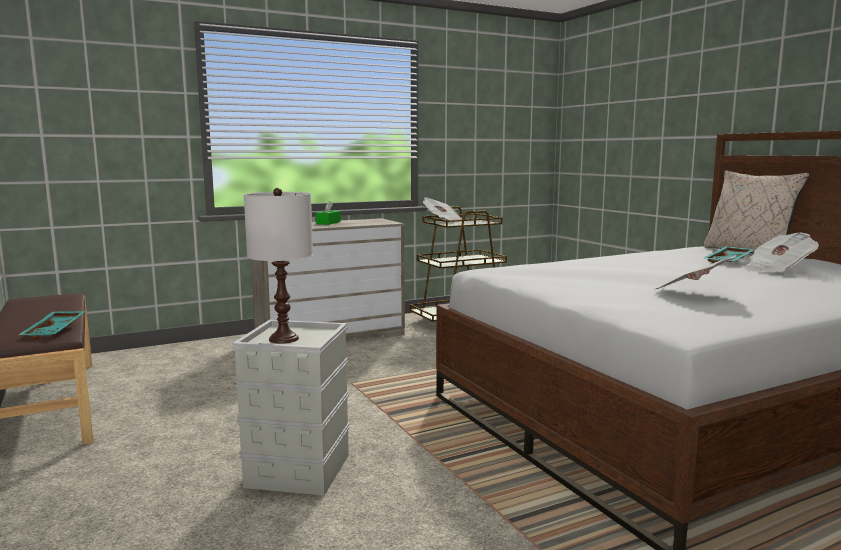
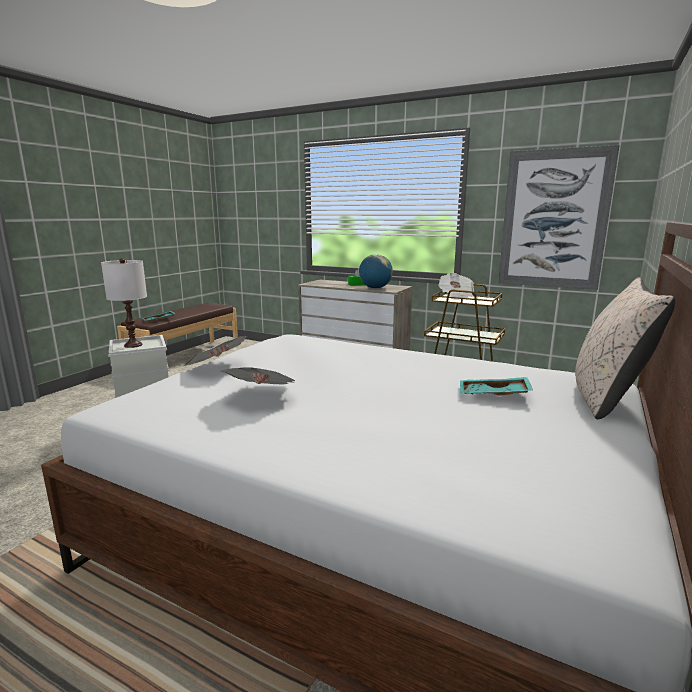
camera: 55 degrees right, 5 degrees up
(365, 223) = (375, 288): none -> globe
(494, 139) = (553, 220): none -> picture
(777, 270) = (477, 420): newspaper -> newspaper (216, 367)

